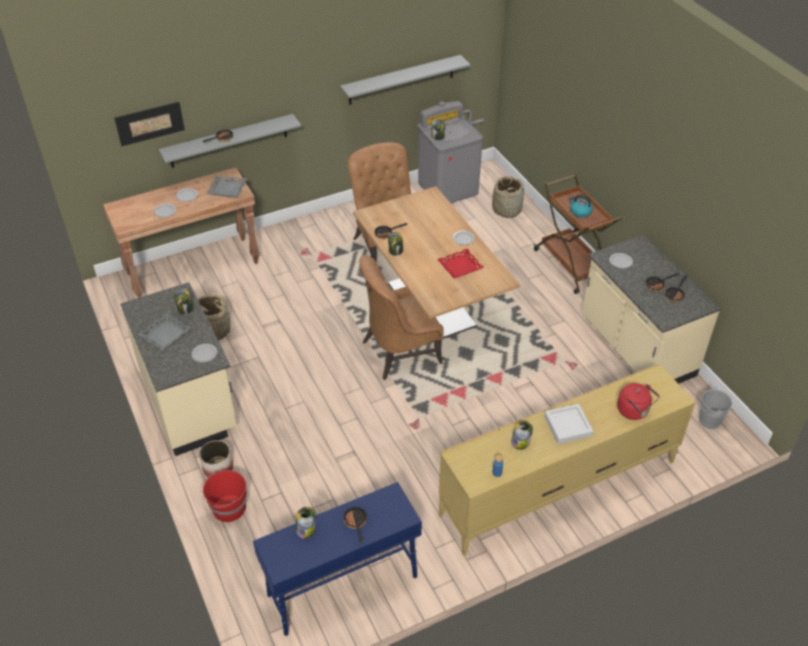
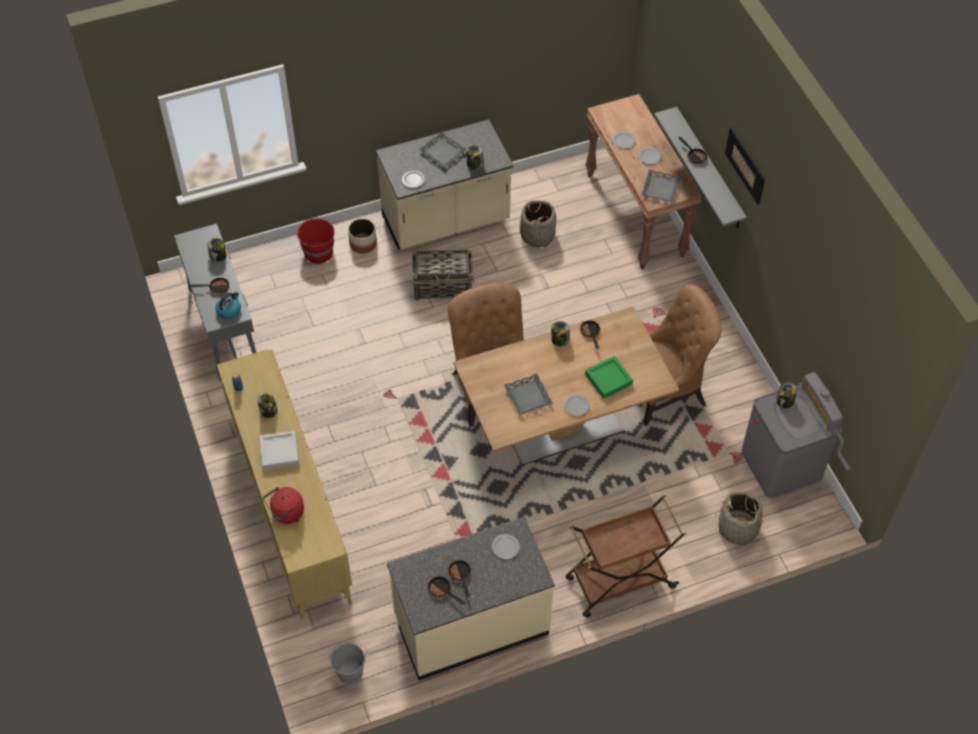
camera: 95 degrees right, 10 degrees up
(150, 123) = (679, 80): picture -> picture (745, 165)
(278, 395) = (443, 286): none -> basket
(342, 585) = (225, 328): blue console table -> grey console table
(401, 80) = (817, 321): grey shelf -> none
(433, 222) = (608, 379): none -> green tray
(460, 266) = (528, 396): red tray -> grey tray
(580, 212) = (622, 537): kettle -> kettle (229, 310)

